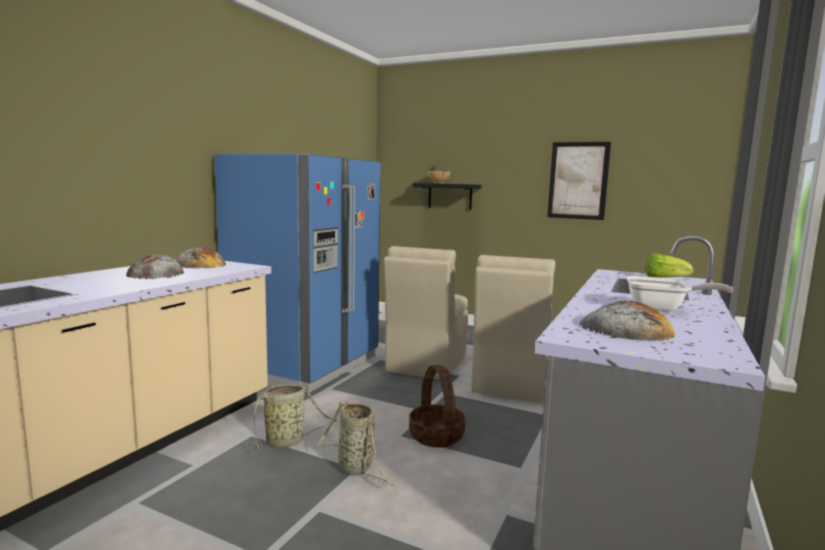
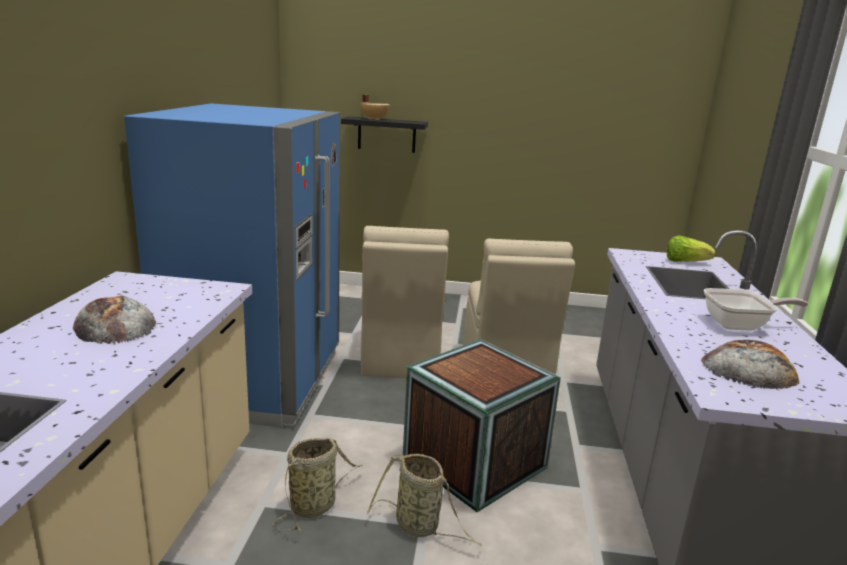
camera: 20 degrees left, 10 degrees up
(200, 264) = (149, 290): bread -> none
(436, 436) = (474, 462): basket -> crate
(578, 180) = (545, 122): picture -> none

